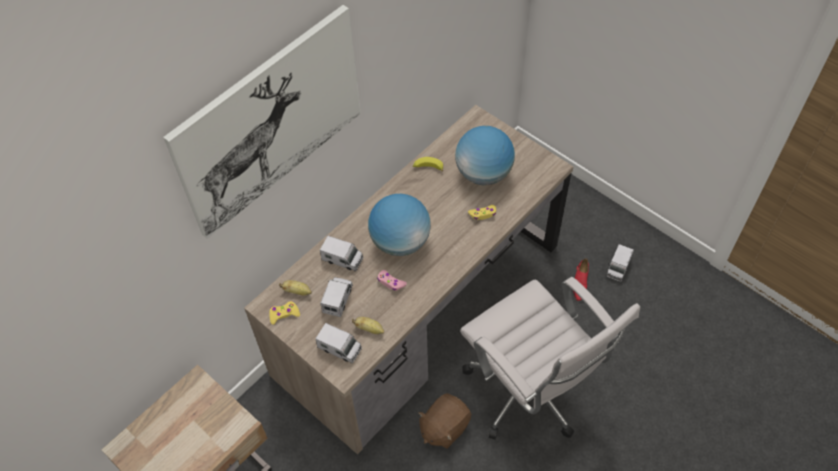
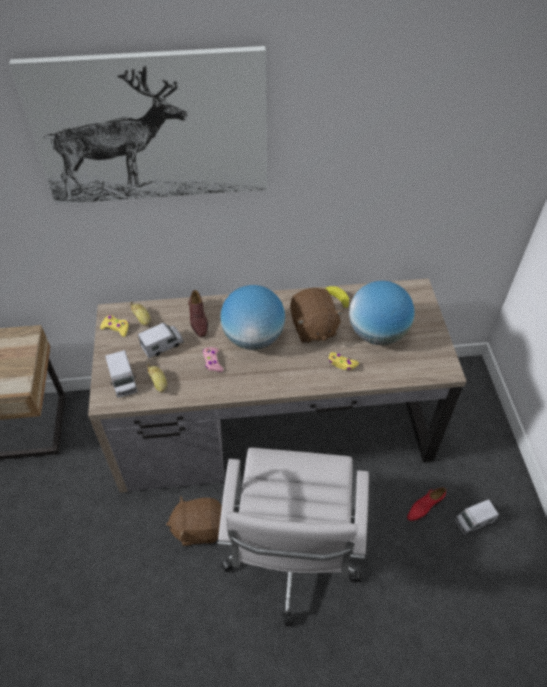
camera: 40 degrees right, 5 degrees down
(342, 259) = (198, 320): toy truck -> brown shoe
(435, 202) = (313, 328): none -> brown plush toy

